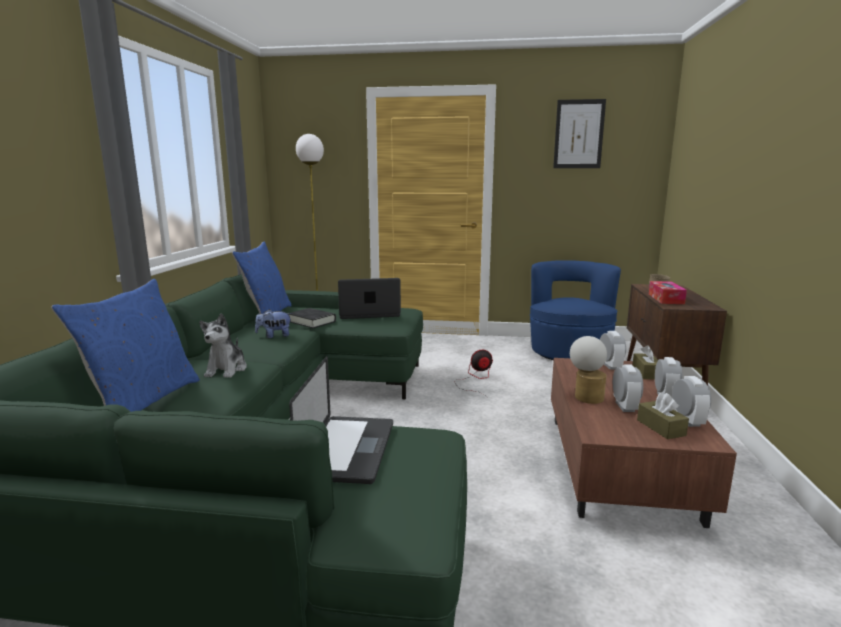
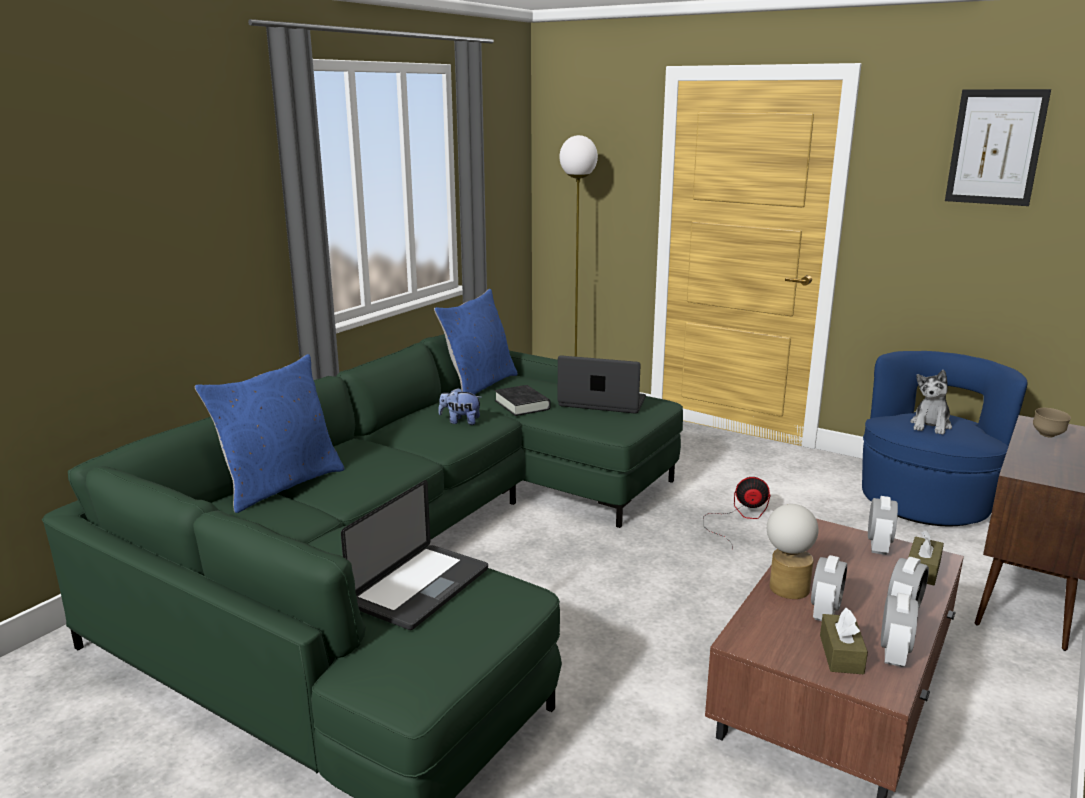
camera: 25 degrees right, 5 degrees up
(226, 370) = (379, 461): plush toy -> plush toy (930, 425)
(666, 299) = (1033, 456): tissue box -> none

